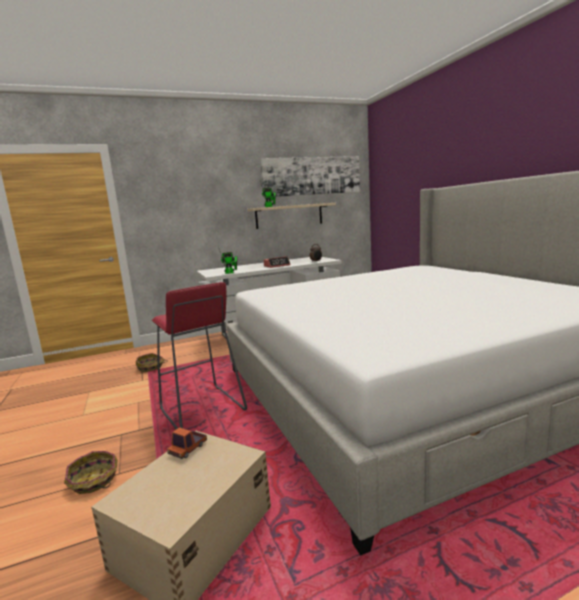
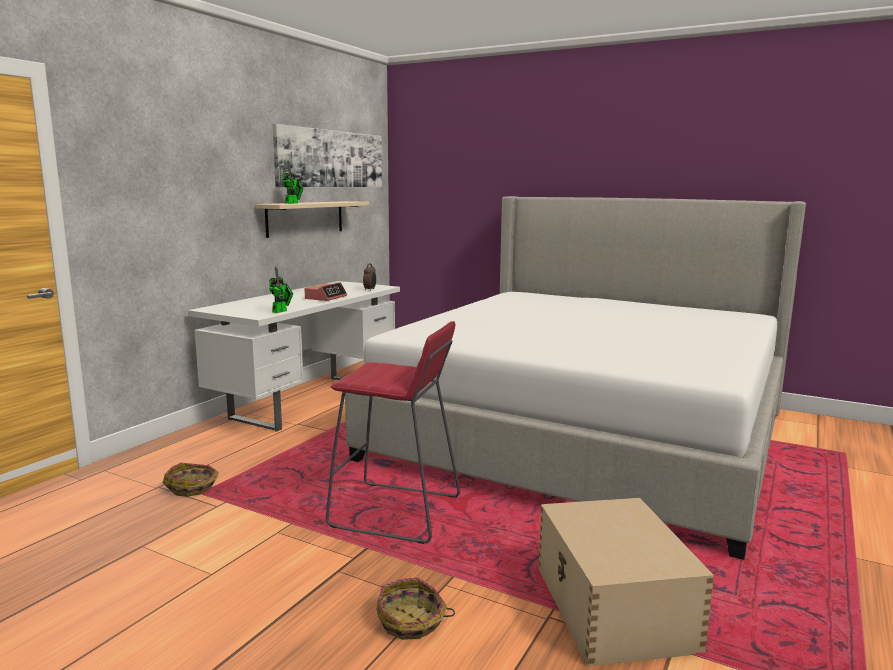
camera: 40 degrees left, 0 degrees up
(188, 449) = (572, 518): toy truck -> none

